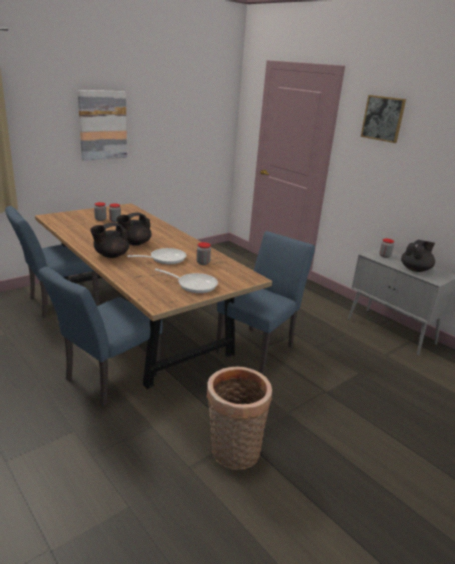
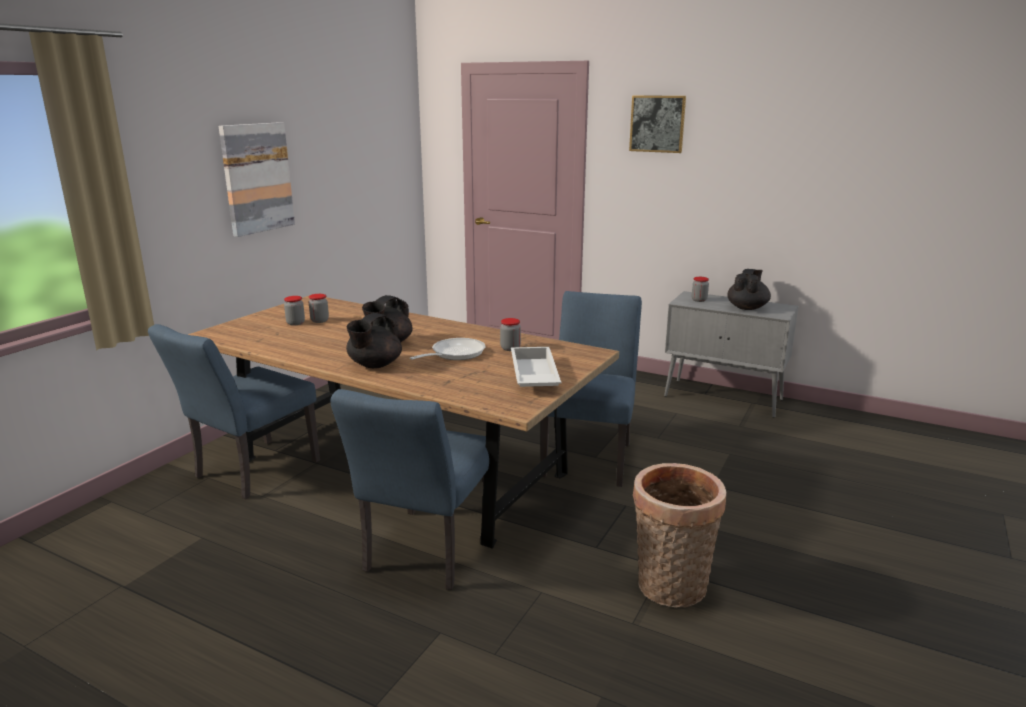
camera: 20 degrees left, 5 degrees down
(194, 285) = (532, 376): frying pan -> white tray

